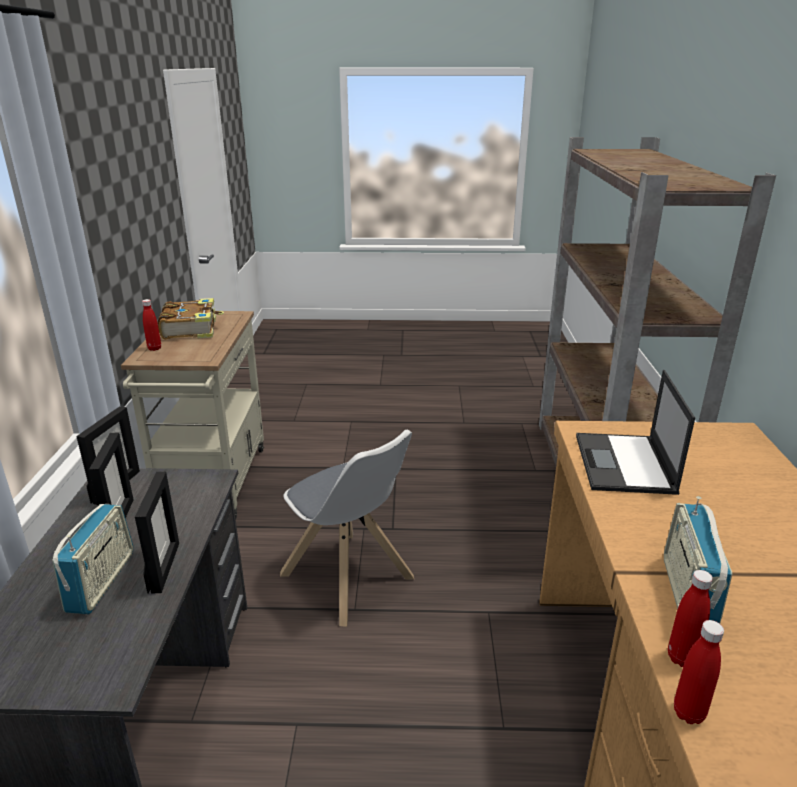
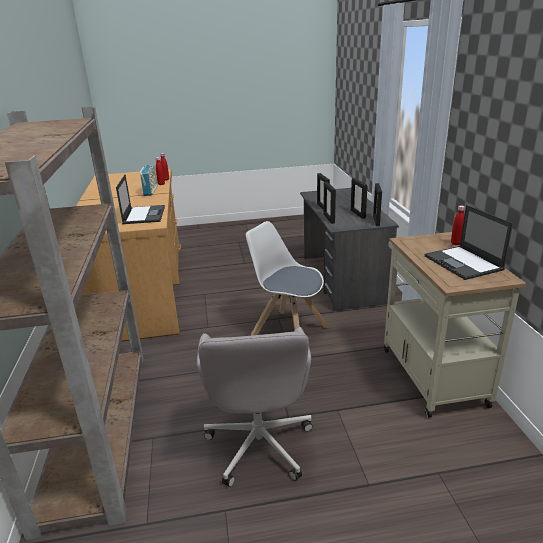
camera: 170 degrees right, 0 degrees up
(102, 581) = (339, 203): radio -> none
(191, 329) = (464, 263): book -> laptop
(198, 513) = (329, 218): none -> picture frame
(430, 451) = (259, 446): none -> grey office chair

